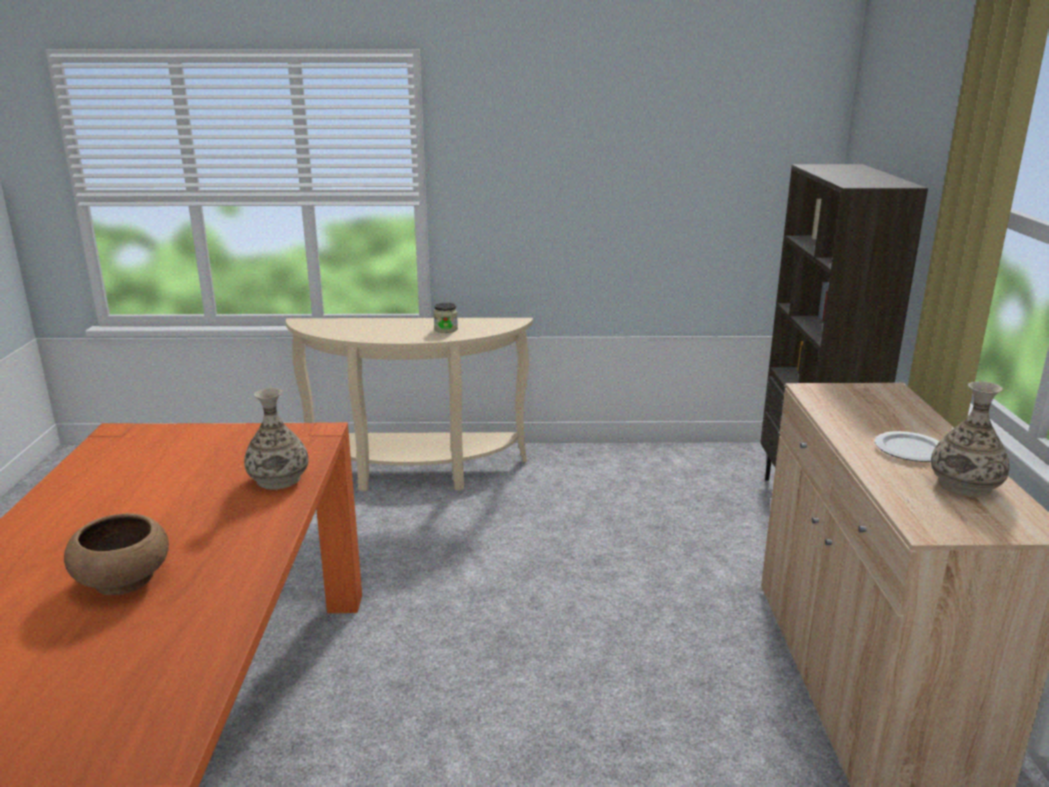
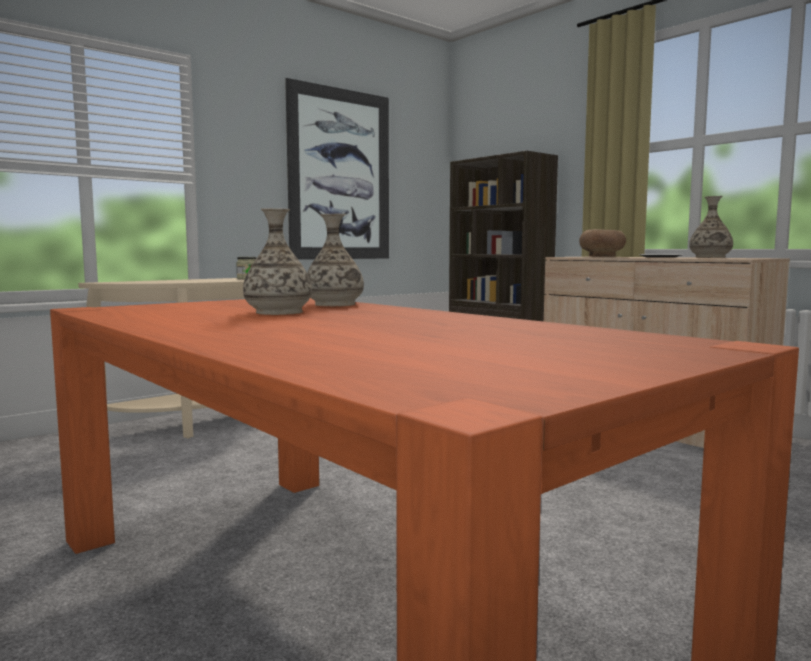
camera: 40 degrees left, 15 degrees down
(124, 579) = (374, 325): brown bowl -> brown bowl (601, 256)
(177, 498) = (278, 312): none -> vase
(631, 177) = (340, 175): none -> picture

